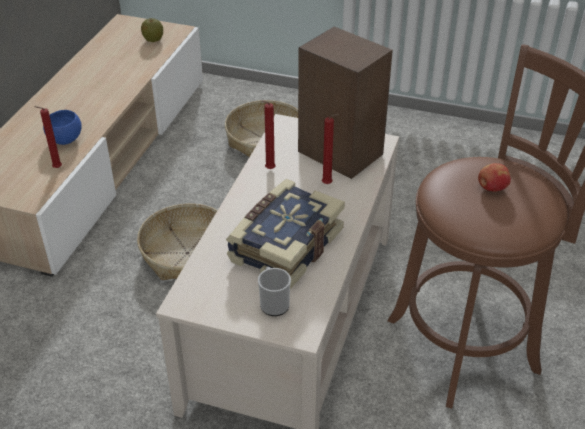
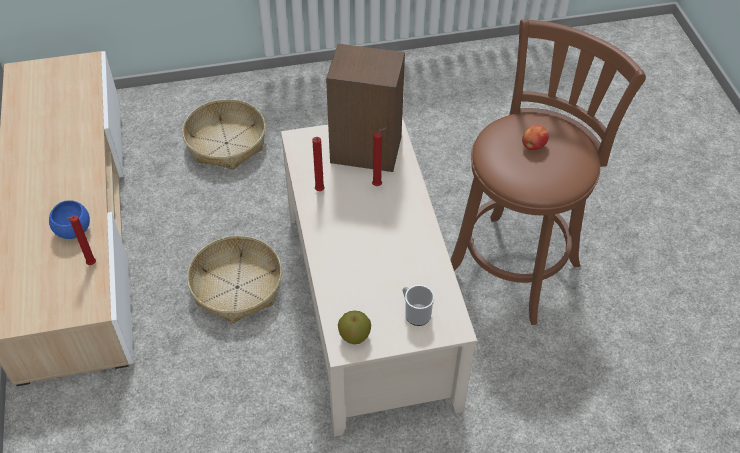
camera: 30 degrees left, 10 degrees up
(153, 40) = (70, 82): apple -> apple (354, 336)
(284, 245) = (385, 258): book -> none

